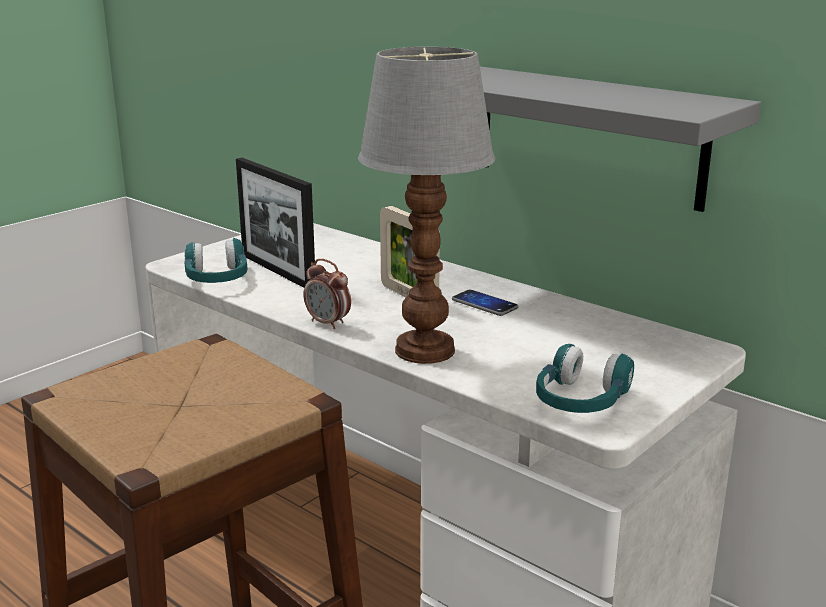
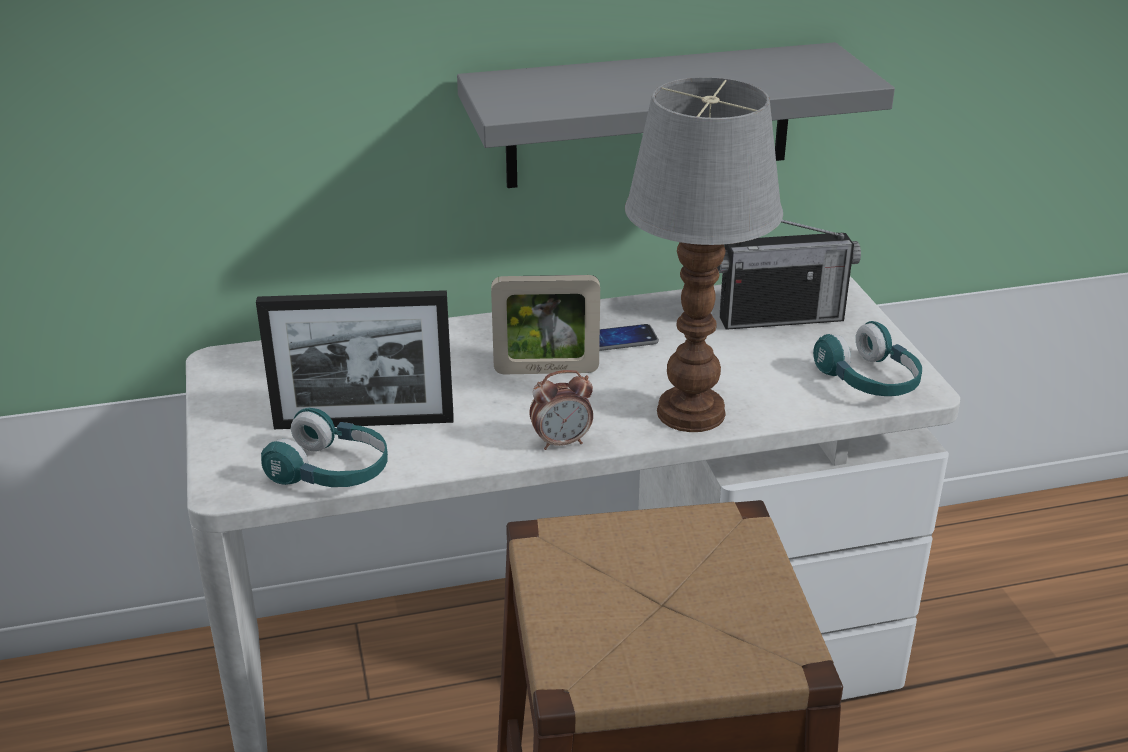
camera: 55 degrees left, 10 degrees up
(618, 345) = (780, 318): none -> radio

